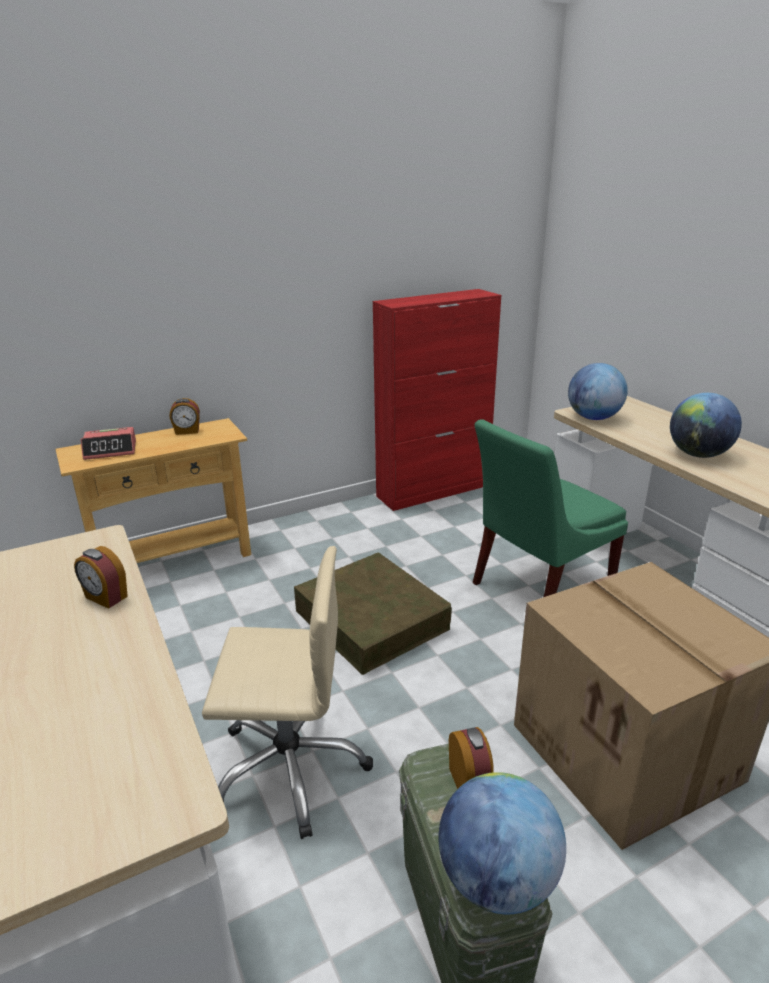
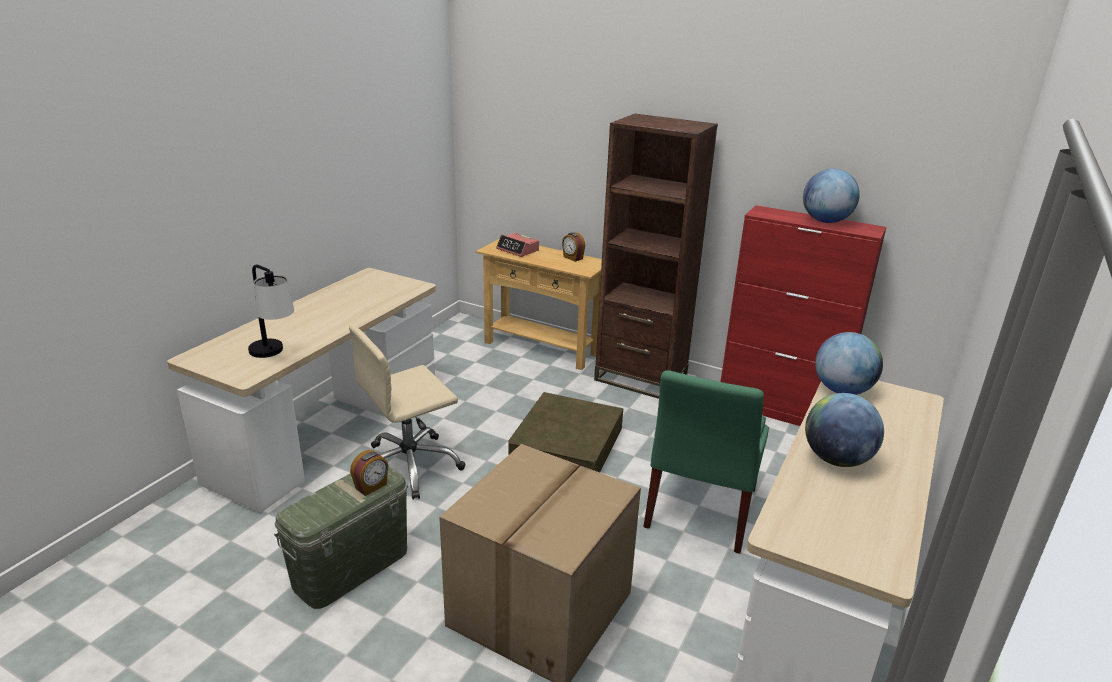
camera: 55 degrees right, 0 degrees up
(105, 597) = (367, 308): alarm clock -> none
(140, 742) = (275, 355): none -> table lamp
(290, 767) = (409, 466): beige office chair -> beige office chair turned 90 degrees clockwise
(310, 530) = (640, 379): none -> brown bookcase
(497, 879) = (310, 513): globe -> globe (825, 221)
(537, 588) = (699, 511): green chair -> green chair turned 90 degrees counterclockwise

